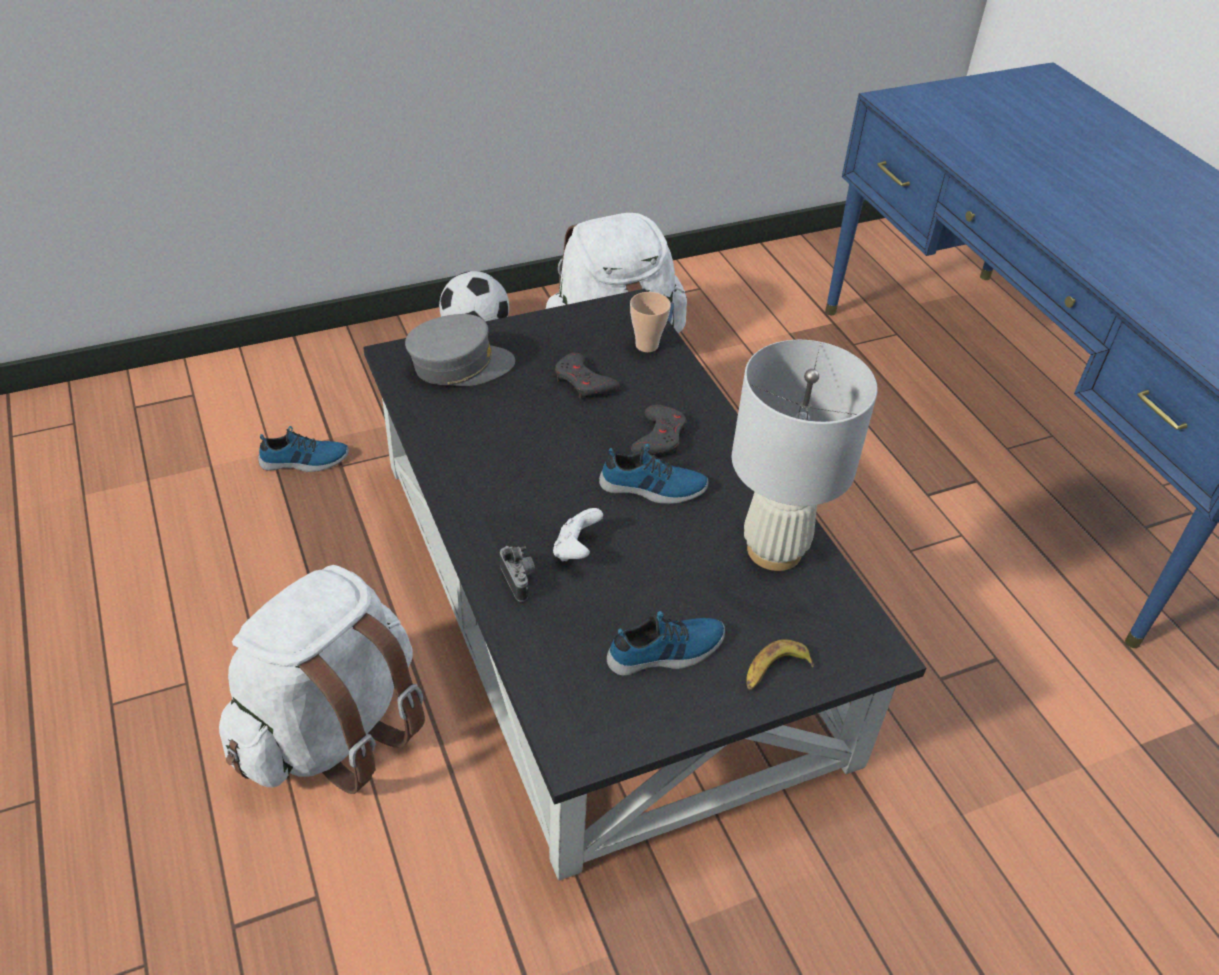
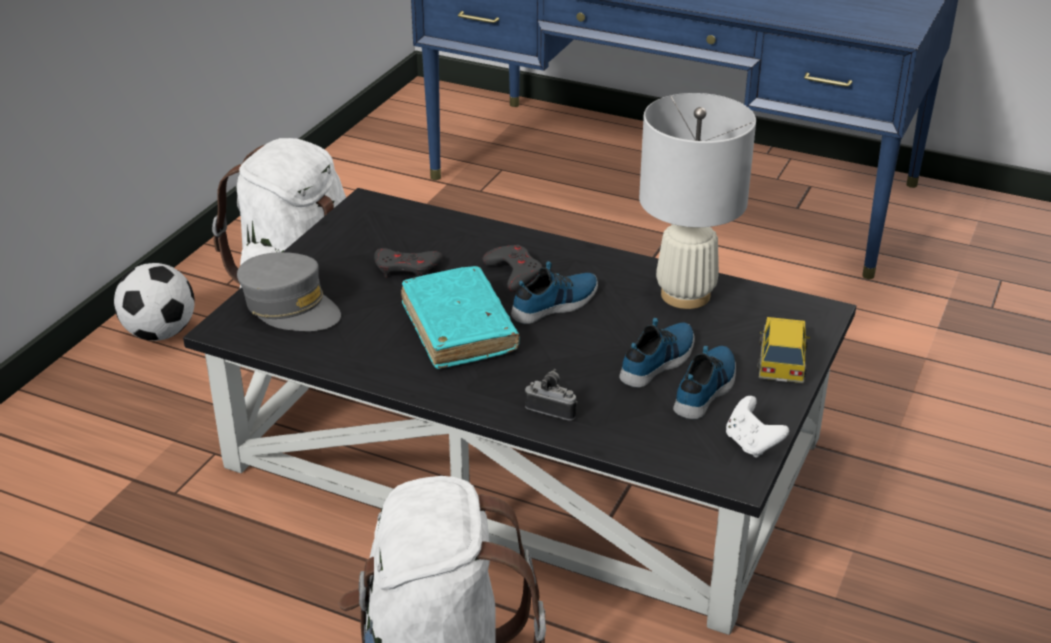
camera: 40 degrees left, 10 degrees down
(304, 461) = (133, 509): shoe -> shoe (659, 361)
(460, 365) = (290, 307): grey cap -> grey cap turned 90 degrees clockwise
(549, 461) = (459, 328): none -> turquoise book
(576, 549) = (561, 369): white game controller -> white game controller (752, 444)
(647, 345) = (417, 222): cup -> none
(774, 671) = (782, 358): banana -> toy car

